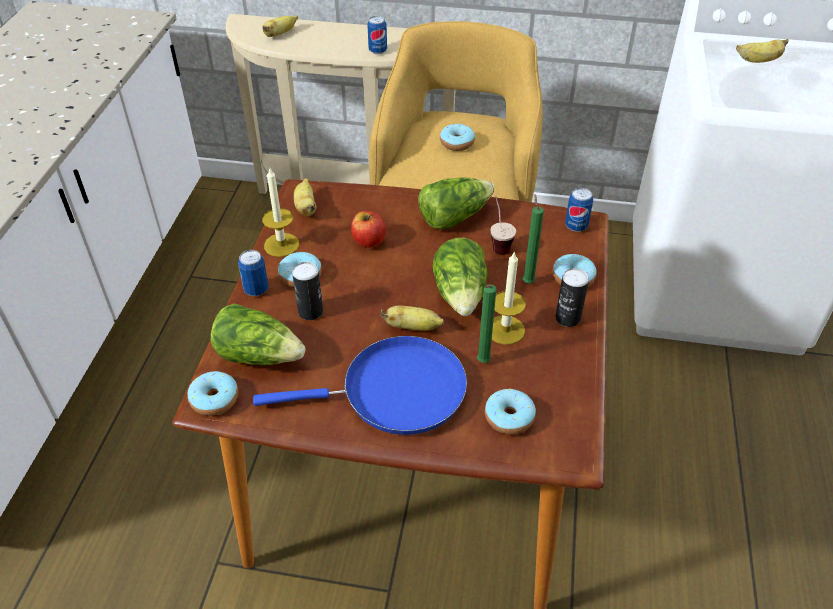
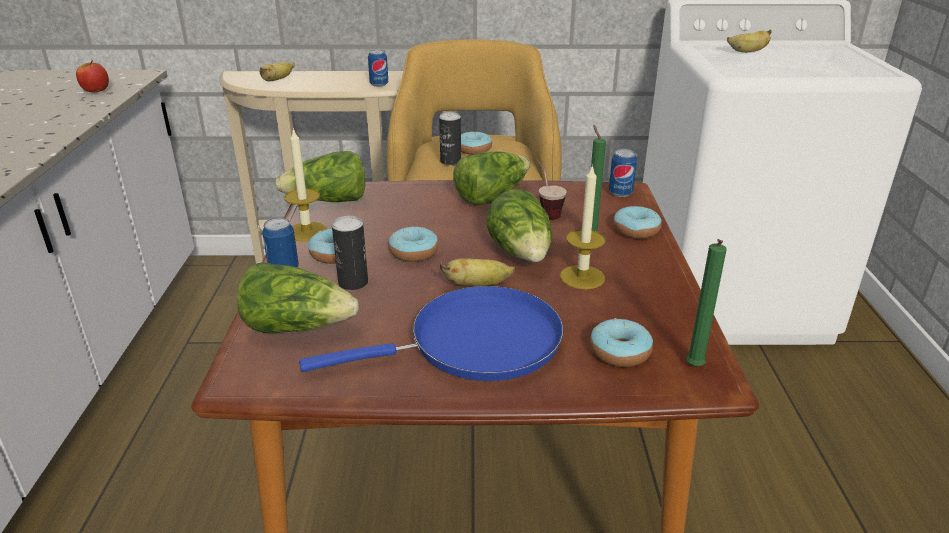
camera: 10 degrees left, 15 degrees down
(214, 399) = (247, 375): donut -> donut (413, 252)
(306, 207) = (328, 201): banana -> lettuce
(368, 241) = (405, 221): apple -> apple (96, 90)
(482, 363) = (567, 307): green candle -> green candle (693, 368)
(567, 318) = (645, 261): can -> can (450, 161)

